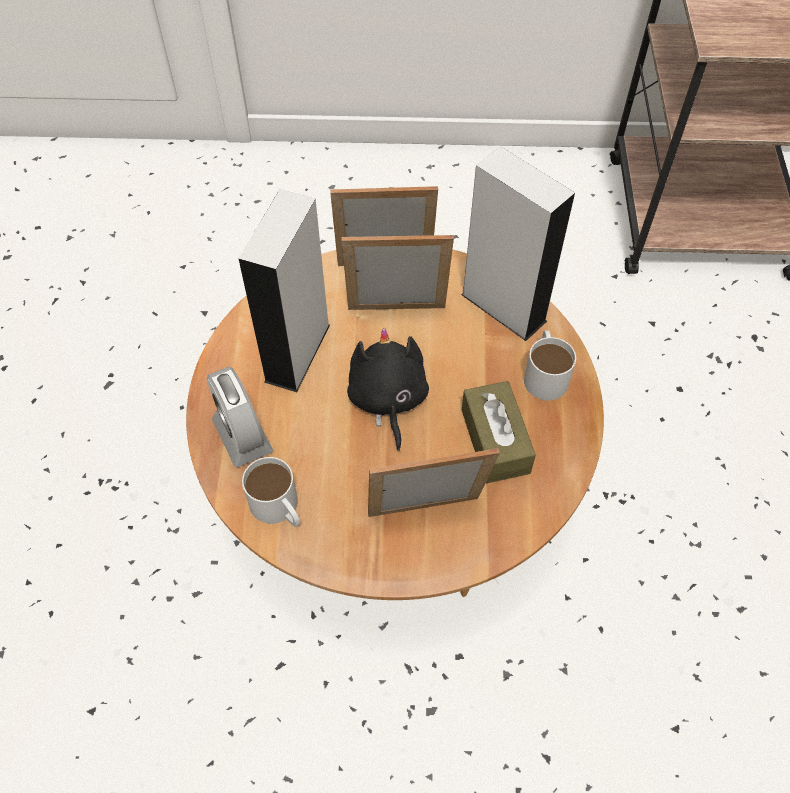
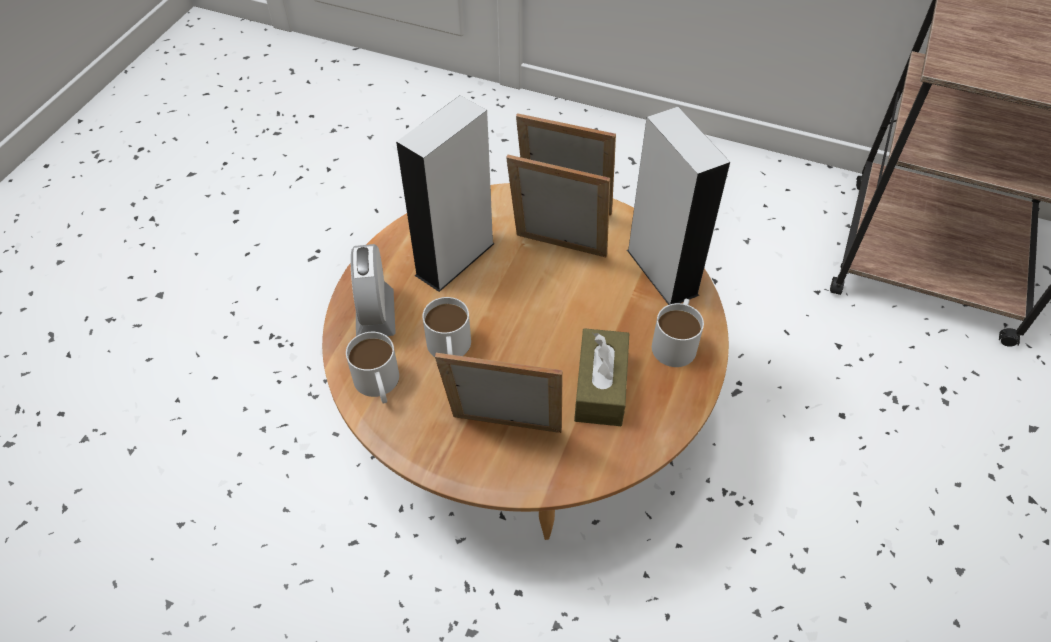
camera: 20 degrees right, 5 degrees down
(334, 449) = (449, 350): none -> white mug
(387, 400) = (517, 321): black plush toy -> none

